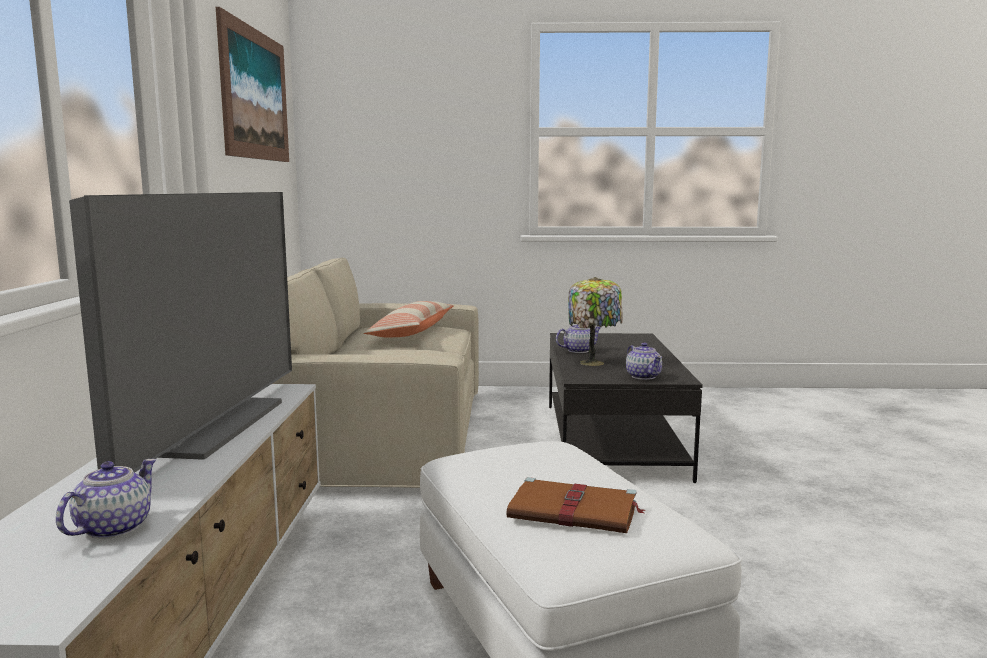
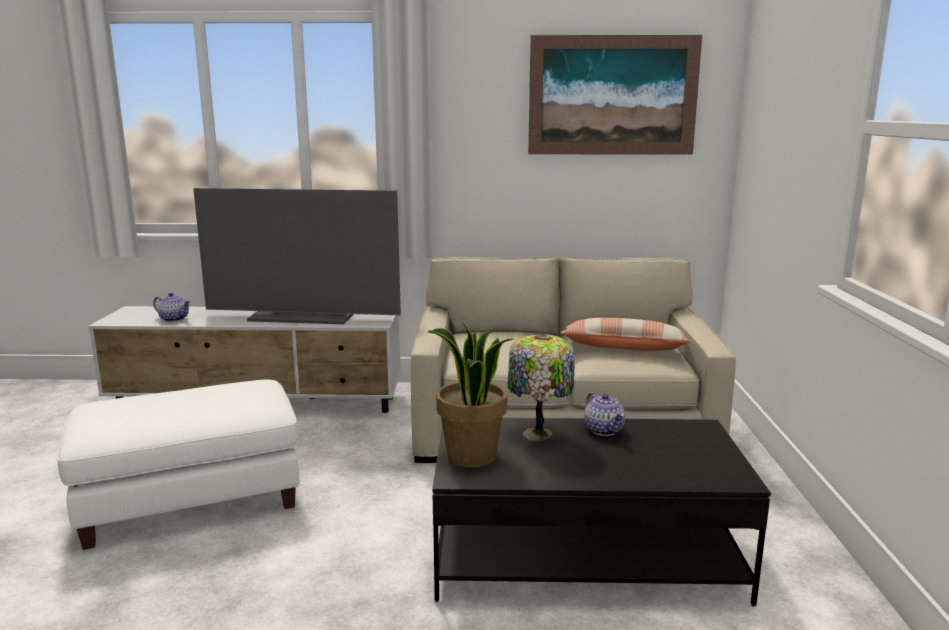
camera: 90 degrees right, 5 degrees up
(575, 511) = (141, 407): brown book -> none
(643, 376) = (471, 457): teapot -> potted plant

